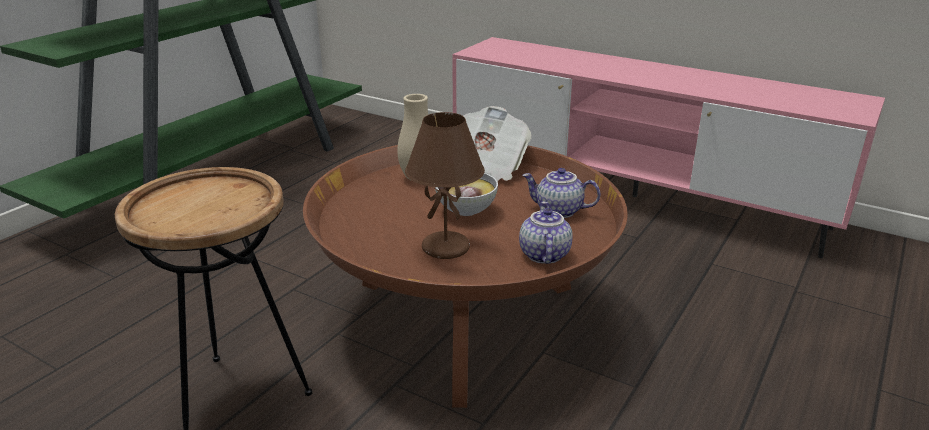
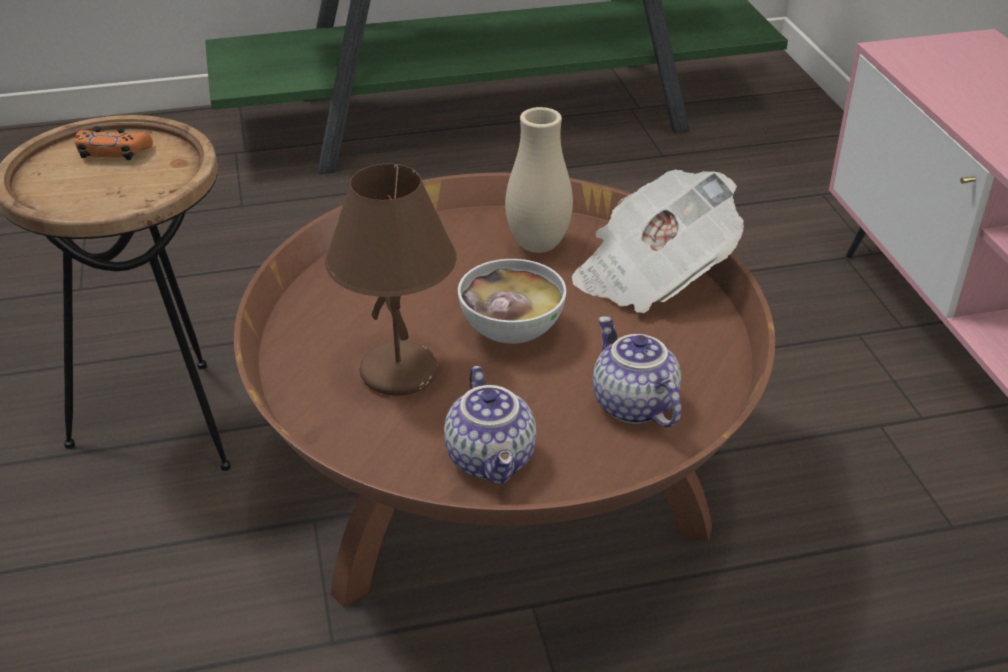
camera: 45 degrees right, 10 degrees up
(186, 196) = (113, 152): none -> orange game controller
(543, 254) = (493, 459): teapot -> teapot turned 120 degrees clockwise

